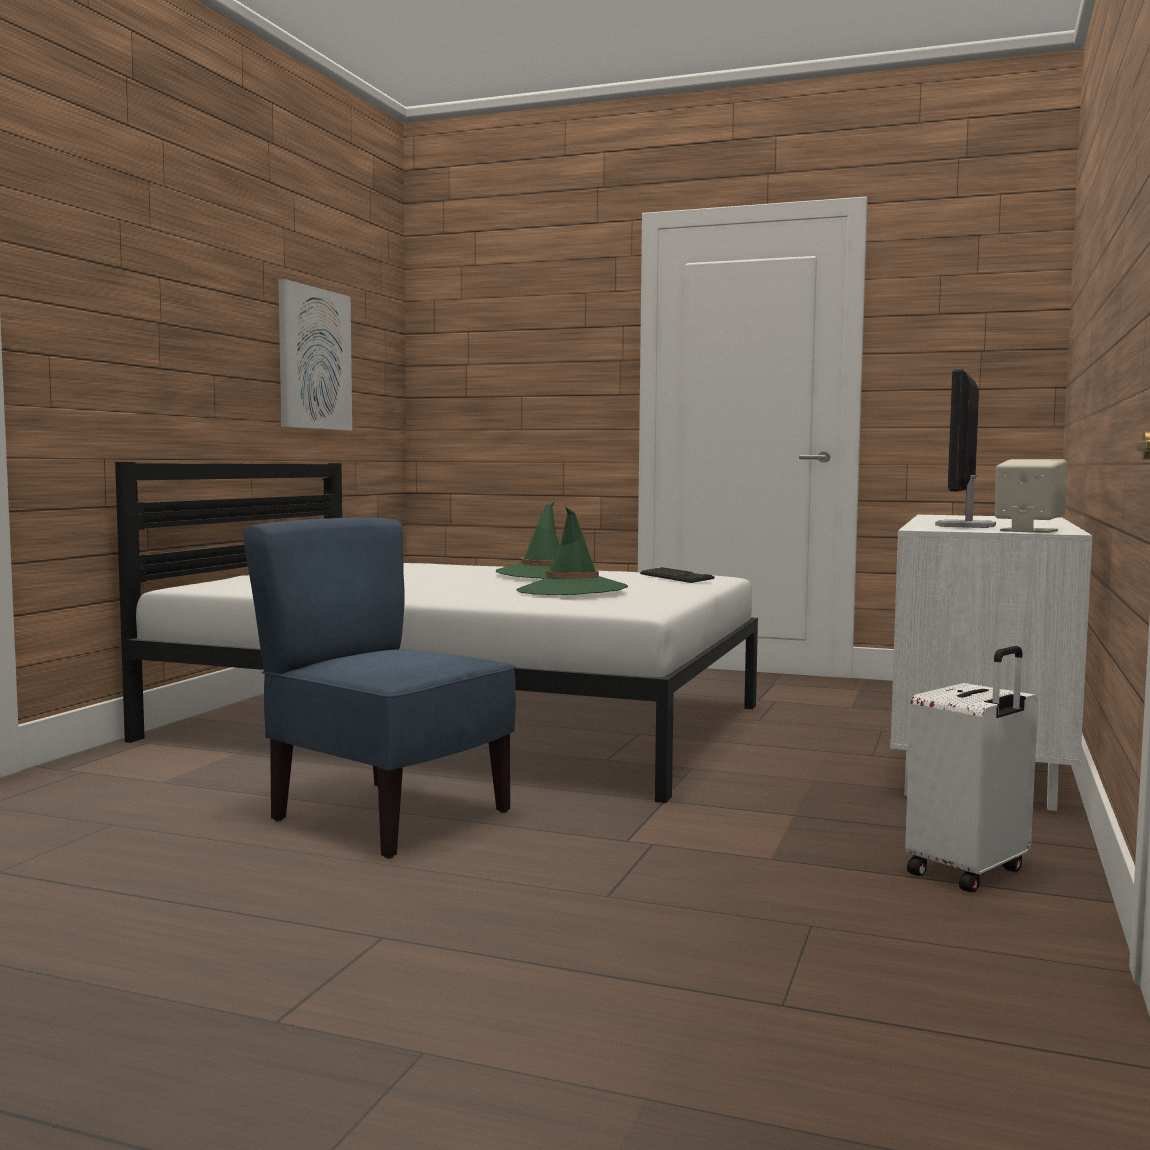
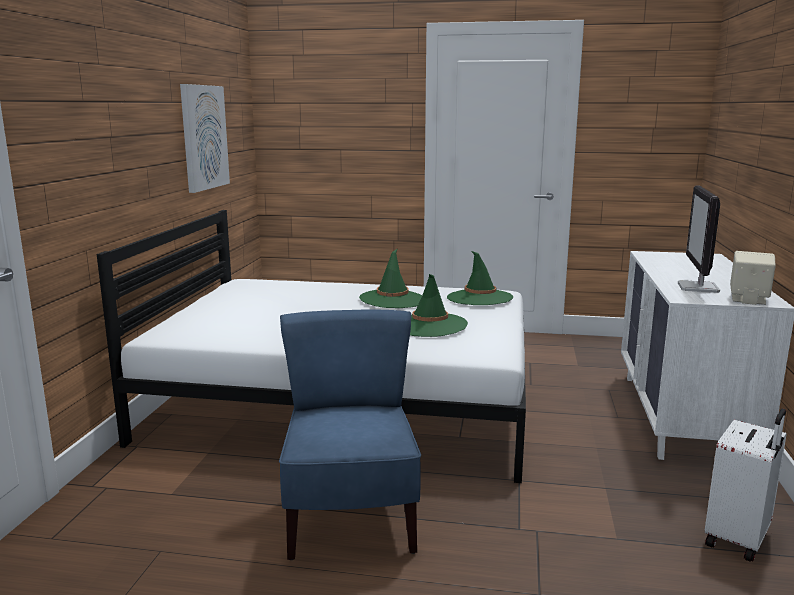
camera: 10 degrees left, 10 degrees up
(387, 817) = (351, 520): blue chair -> blue chair turned 60 degrees clockwise
(676, 578) = (479, 298): keyboard -> green hat

